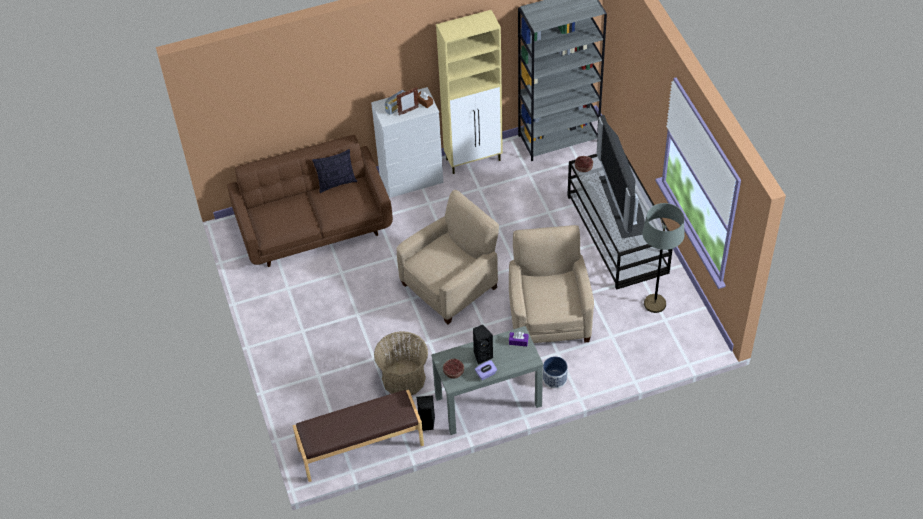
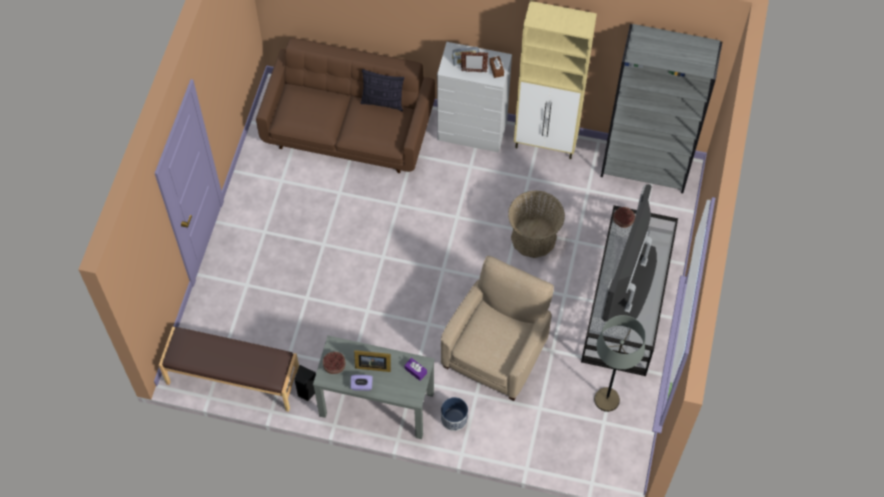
camera: 30 degrees right, 10 degrees up
(403, 378) = (318, 334): basket -> basket (533, 237)
(450, 285) = (428, 264): beige armchair -> none
(482, 355) = (372, 365): black speaker -> picture frame

